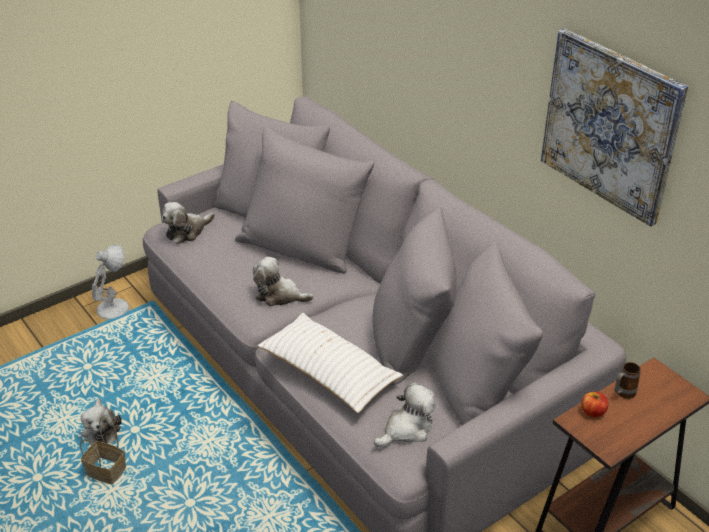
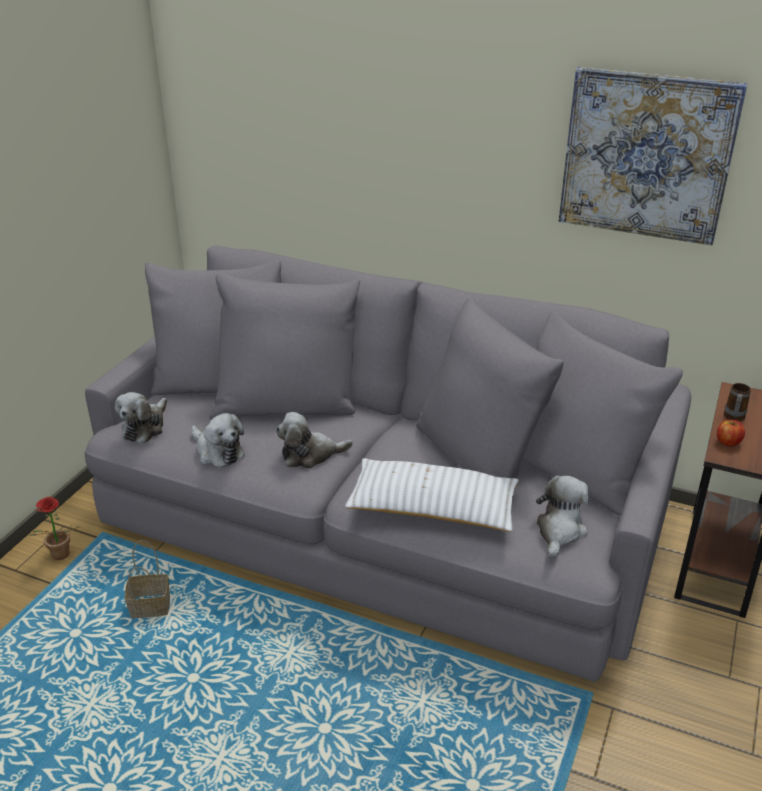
camera: 30 degrees left, 5 degrees down
(101, 429) = (149, 696): plush toy -> plush toy (218, 451)
(105, 472) = (193, 742): basket -> basket (149, 608)
(114, 308) = (59, 557): white table lamp -> potted plant

